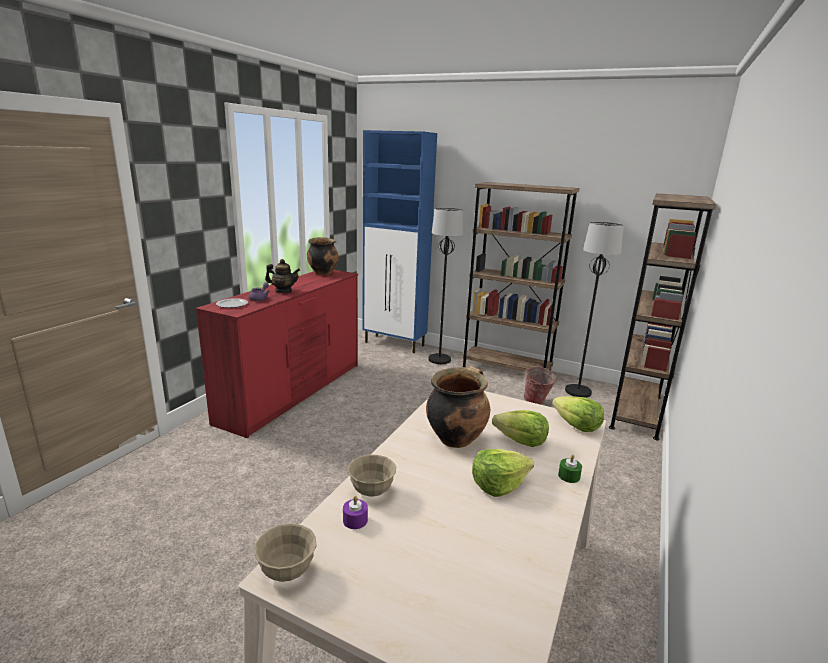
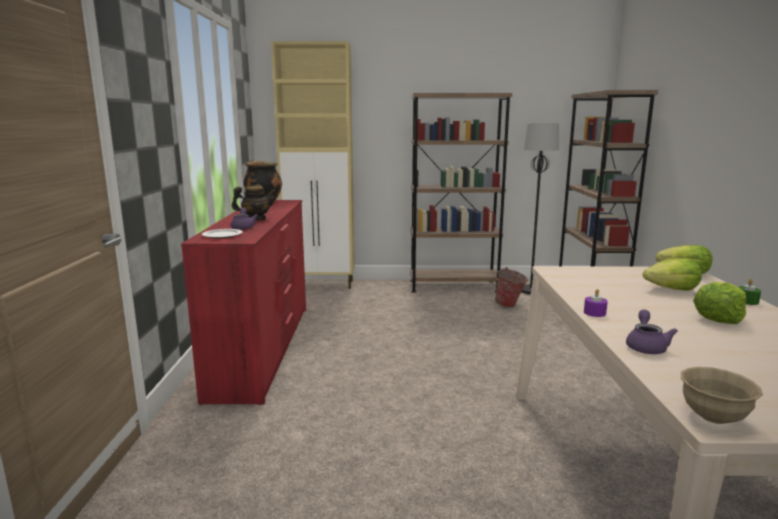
camera: 25 degrees left, 5 degrees down
(355, 520) = (679, 368): purple candle -> purple candle (594, 313)
(371, 491) = (646, 346): beige bowl -> purple teapot
(395, 344) = (321, 284): blue cabinet -> beige cabinet
(439, 359) = (382, 289): black floor lamp -> none
(455, 438) = (625, 298): cooking pot -> none

